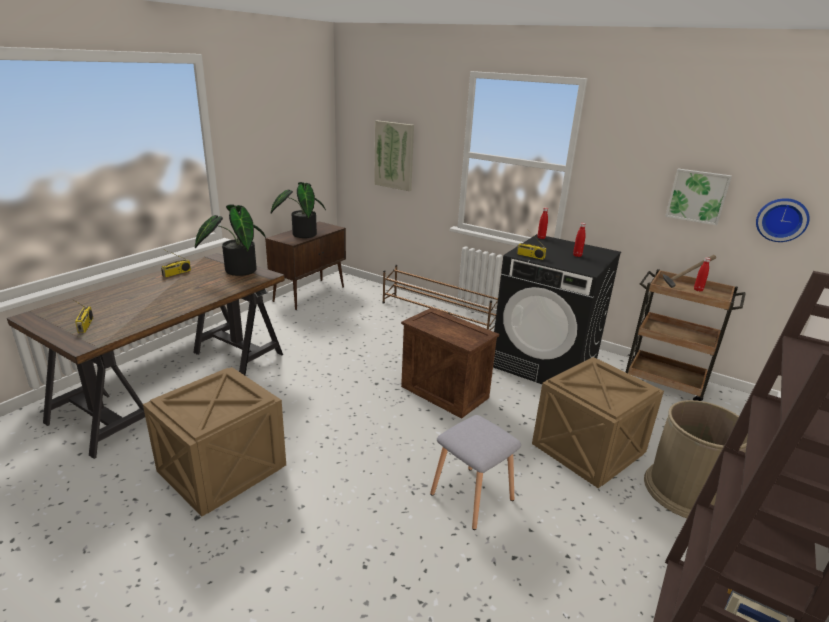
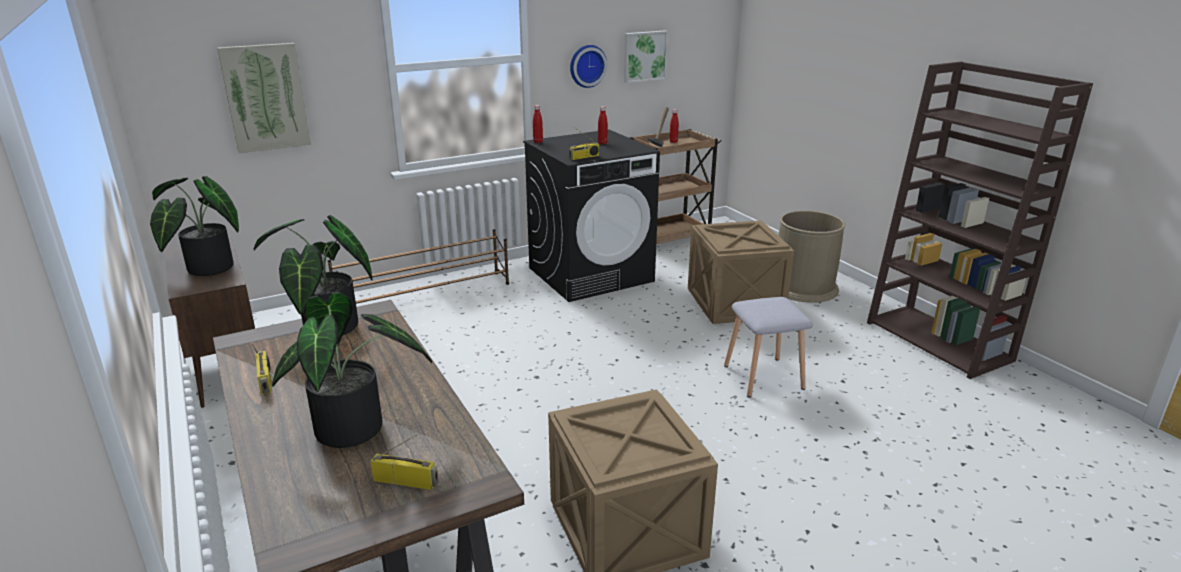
camera: 60 degrees left, 0 degrees up
(133, 303) = (356, 431): none -> potted plant
(445, 392) = (593, 340): crate -> none
(782, 219) = (703, 60): wall clock -> wall clock (587, 65)

